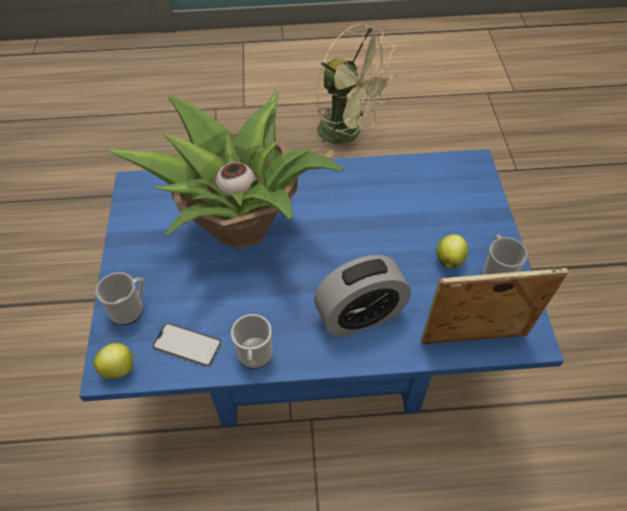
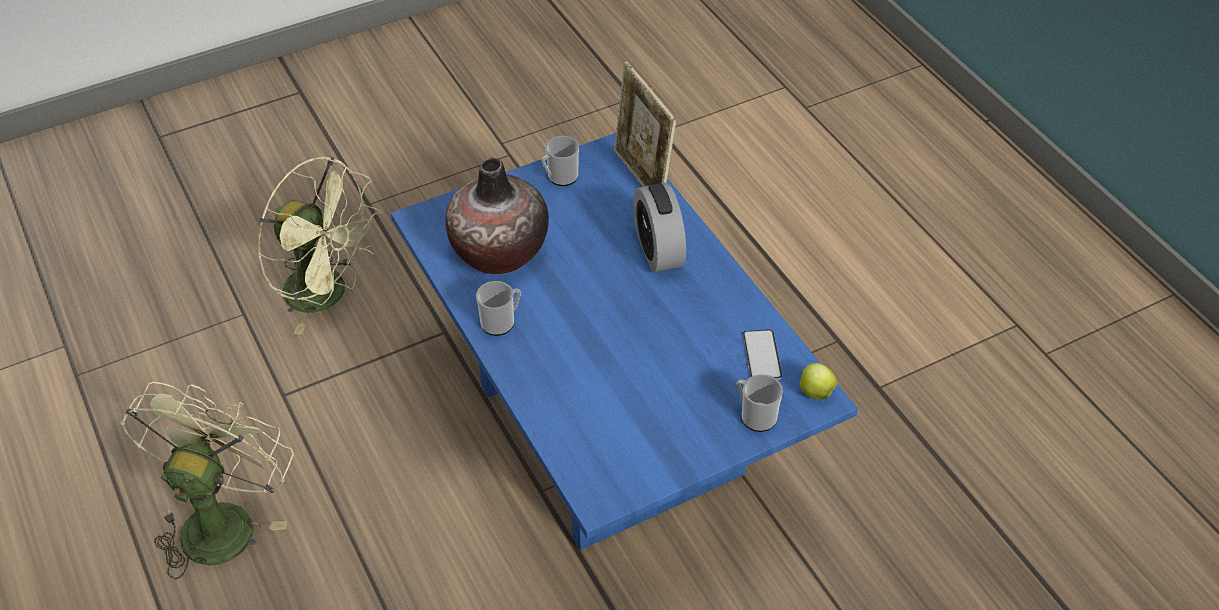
camera: 115 degrees left, 5 degrees down
(239, 225) = (604, 375): potted plant -> none
(255, 357) = (743, 304): mug -> mug (501, 322)
(360, 315) = (658, 250): alarm clock -> alarm clock turned 150 degrees counterclockwise
(412, 201) = (499, 251): none -> vase
(449, 260) = (562, 209): apple -> none
(522, 216) = (328, 294): none -> green fan

